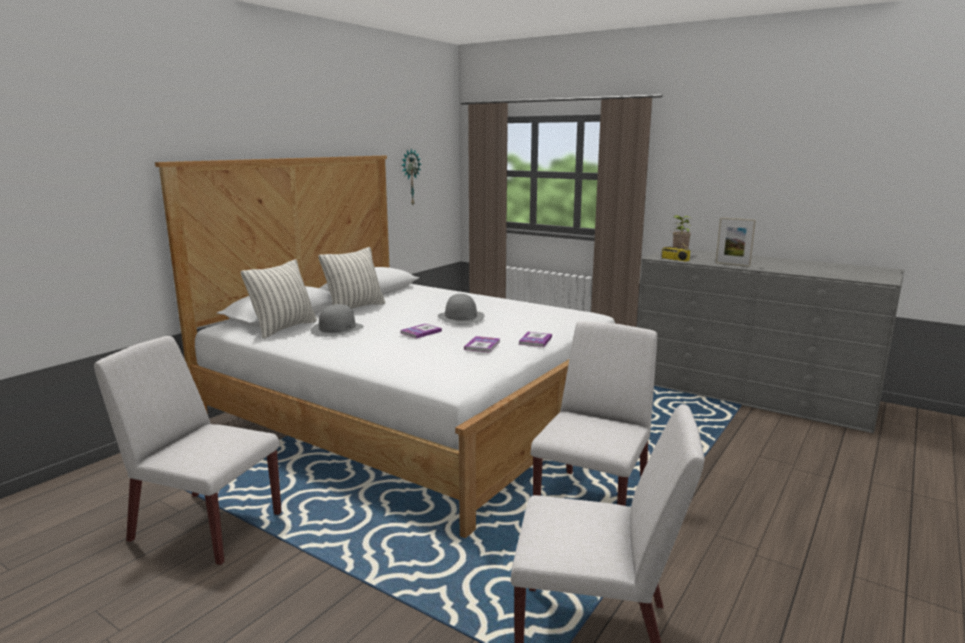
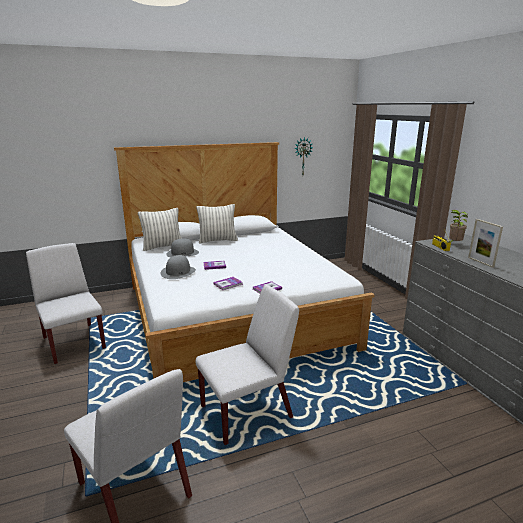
camera: 35 degrees right, 5 degrees up
(461, 317) = (256, 260): grey hat -> grey hat (178, 272)

